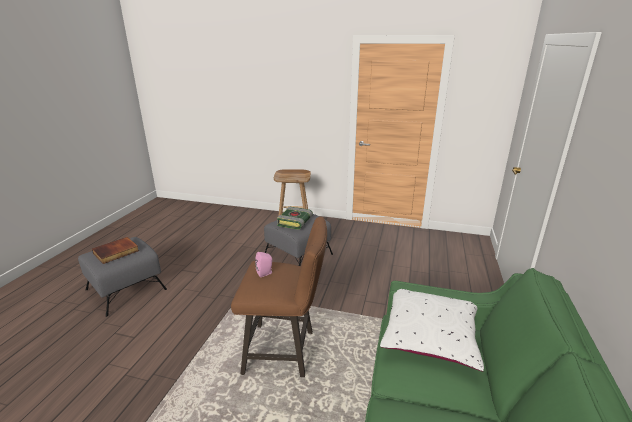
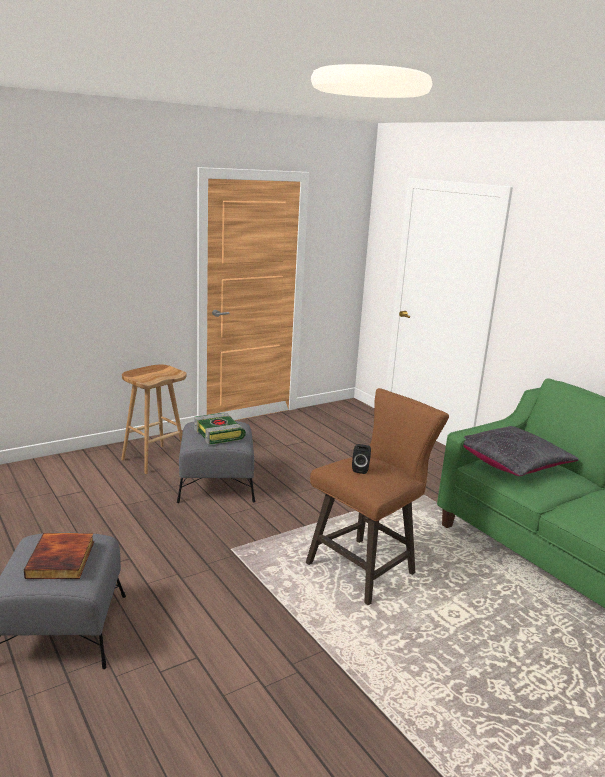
camera: 50 degrees left, 5 degrees down
(265, 273) = (361, 469): pink speaker -> black speaker
(430, 336) = (511, 463): white pillow -> black pillow

